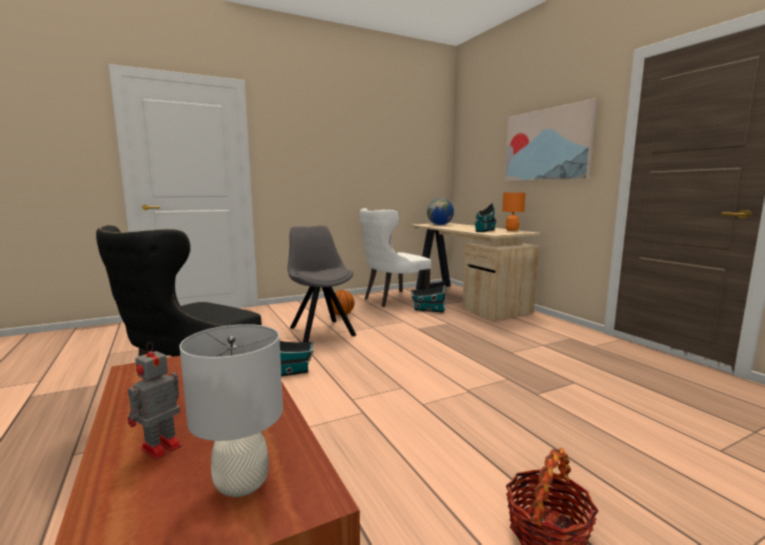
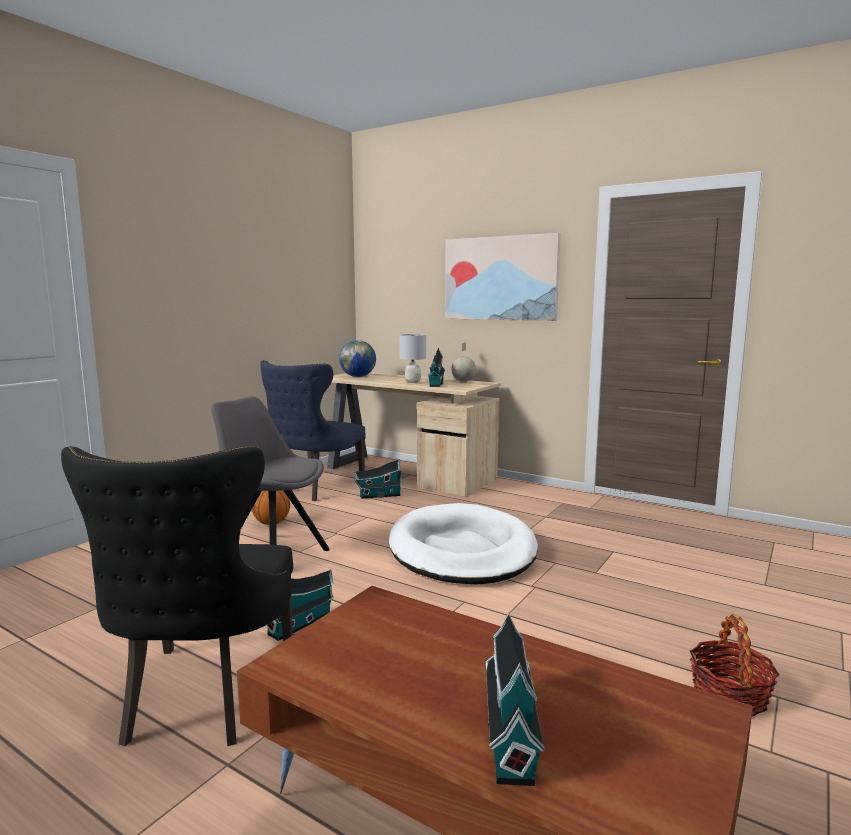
camera: 30 degrees left, 0 degrees up
(159, 448) = (510, 731): toy robot -> toy house
(244, 485) = (648, 727): grey table lamp -> grey table lamp (413, 382)
(392, 299) = (314, 488): white chair -> blue chair
(443, 354) = (462, 550): none -> white dog bed
(511, 230) = (463, 381): orange table lamp -> globe

